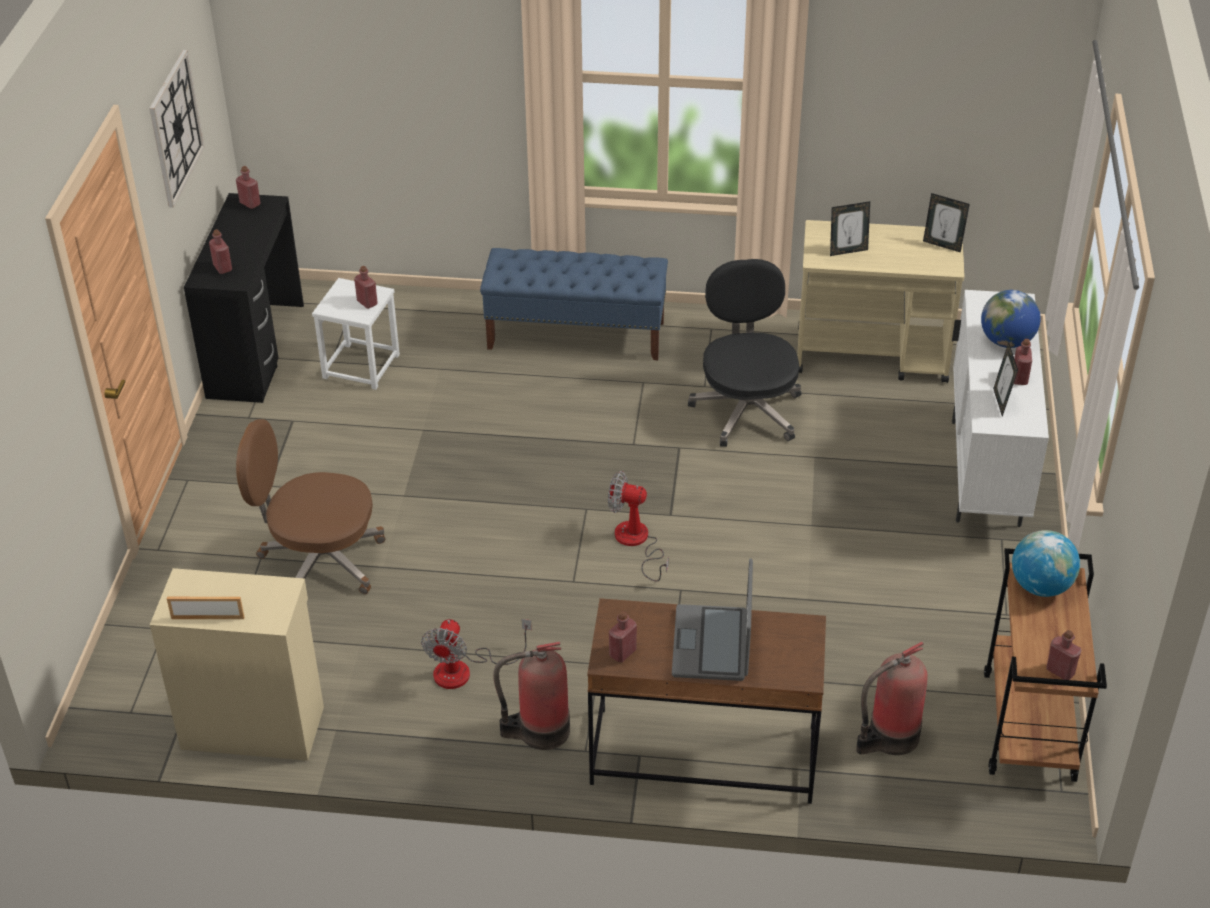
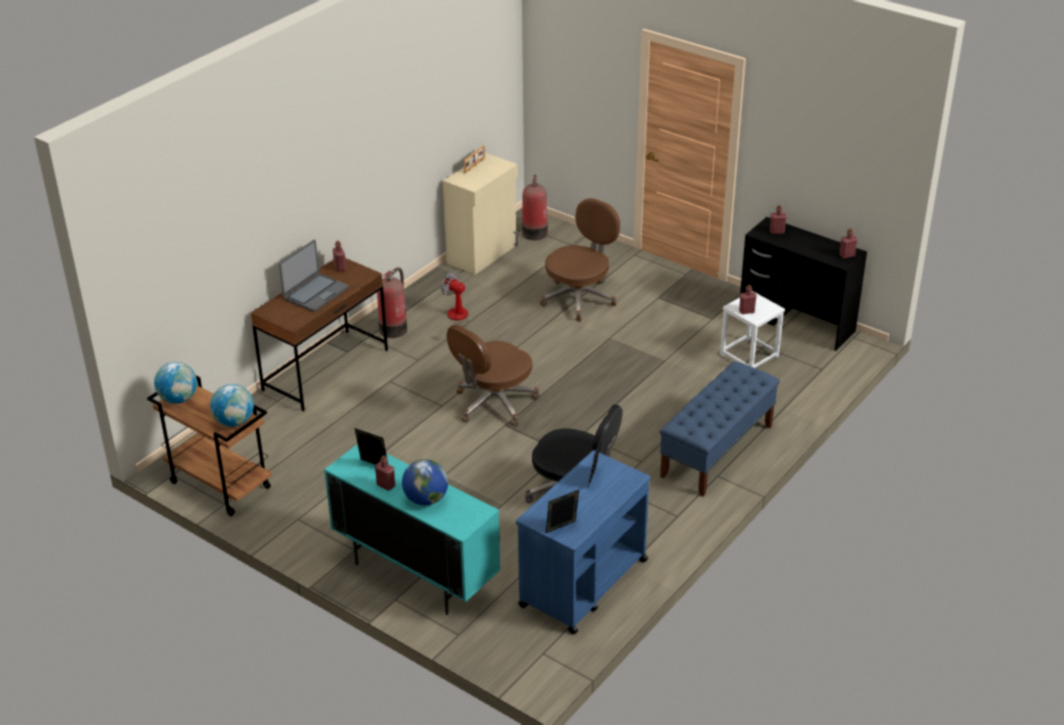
camera: 120 degrees right, 5 degrees down
(175, 128) = (813, 143): wall clock -> none
(636, 543) = (494, 404): fan -> brown office chair
(712, 644) = (315, 293): laptop -> laptop turned 90 degrees clockwise
(872, 355) = (582, 583): beige cart -> blue cart
(890, 737) = (268, 433): fire extinguisher -> fire extinguisher (534, 232)
(985, 473) = (415, 575): white cabinet -> turquoise cabinet
(1060, 671) = (178, 399): red bottle -> globe

